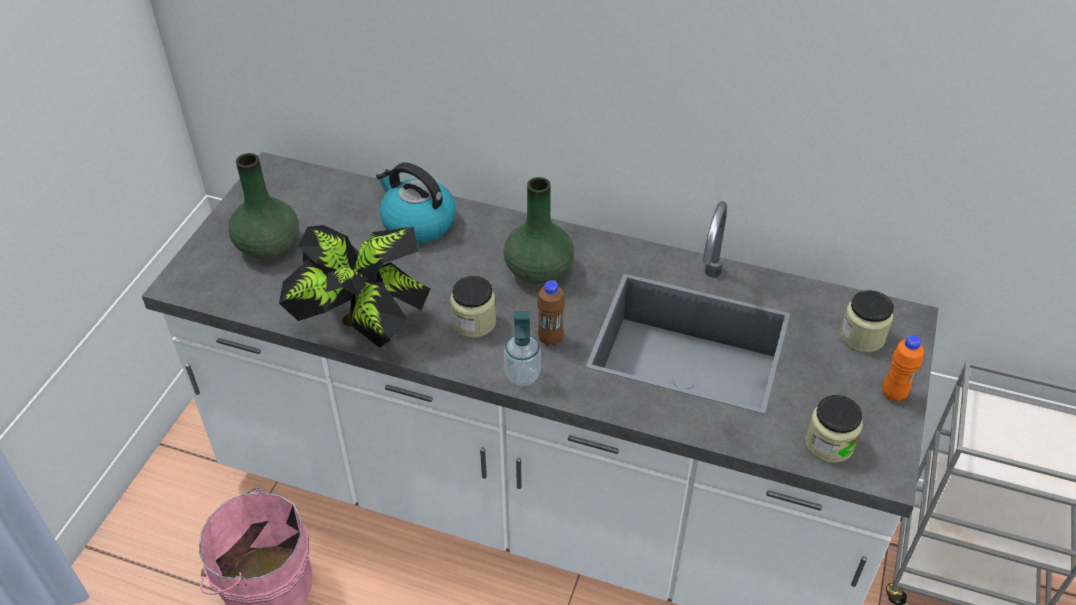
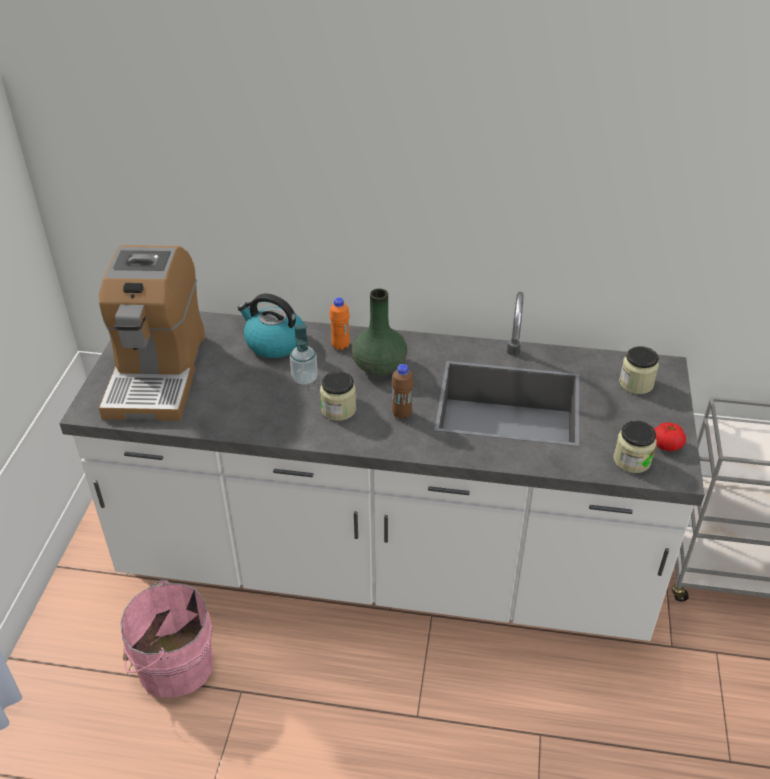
camera: 10 degrees left, 5 degrees down
(269, 245) = (157, 373): green vase -> coffee machine
(364, 328) = (251, 424): potted plant -> none
(522, 375) = (387, 443): soap dispenser -> soap dispenser (304, 378)
(881, 428) = (666, 445): none -> tomato
(893, 394) = (669, 420): orange bottle -> orange bottle (340, 346)

